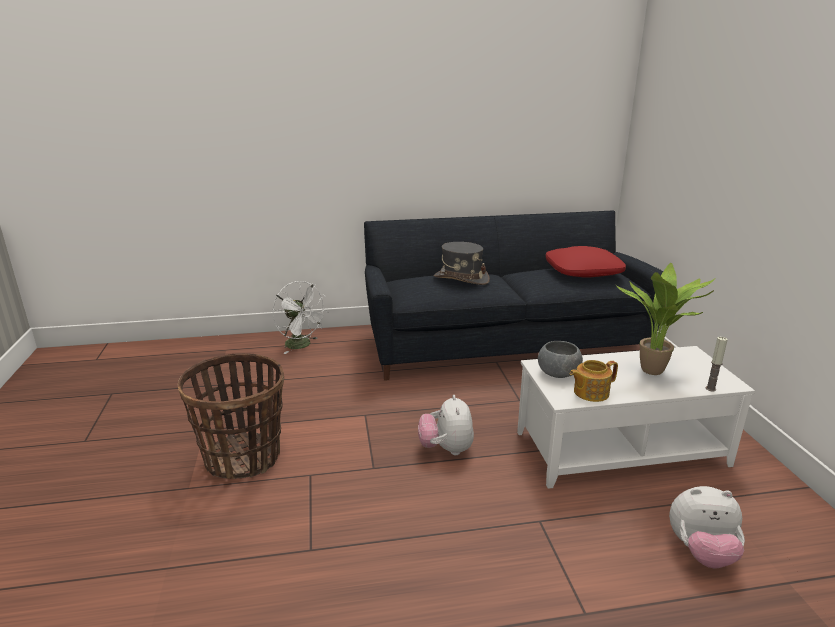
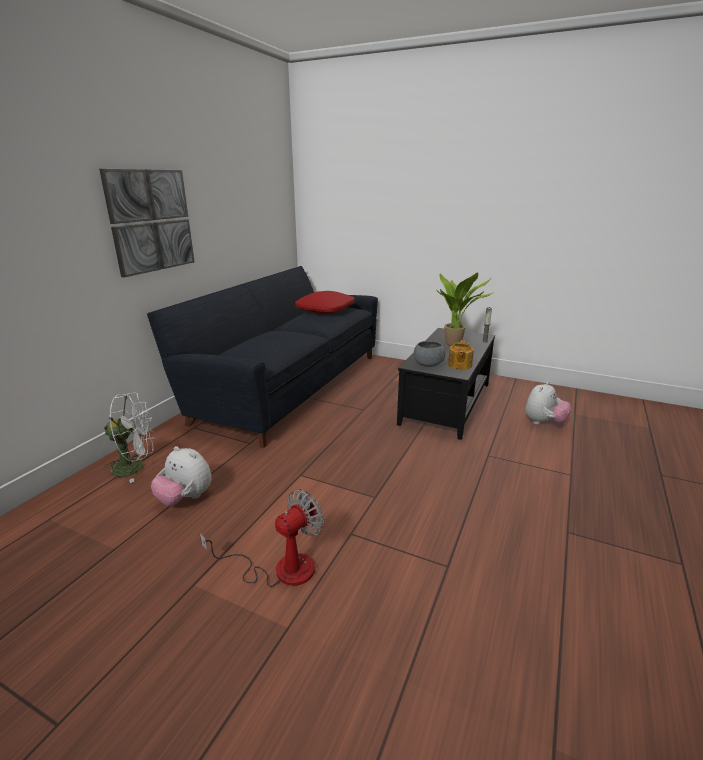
camera: 55 degrees left, 0 degrees up
(243, 458) = (280, 568): basket -> fan
(388, 139) = (151, 221): none -> picture
(446, 449) = (386, 457): plush toy -> plush toy (185, 498)
(461, 279) = (271, 337): grey hat -> none
(619, 448) = (445, 403): white coffee table -> black coffee table

